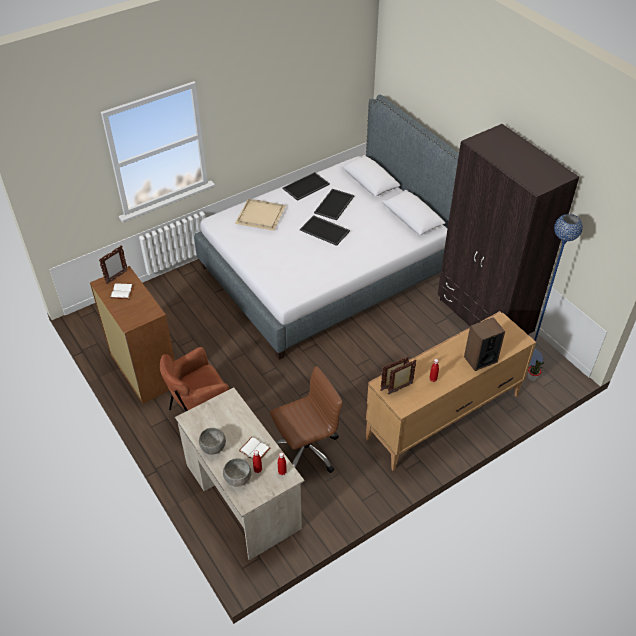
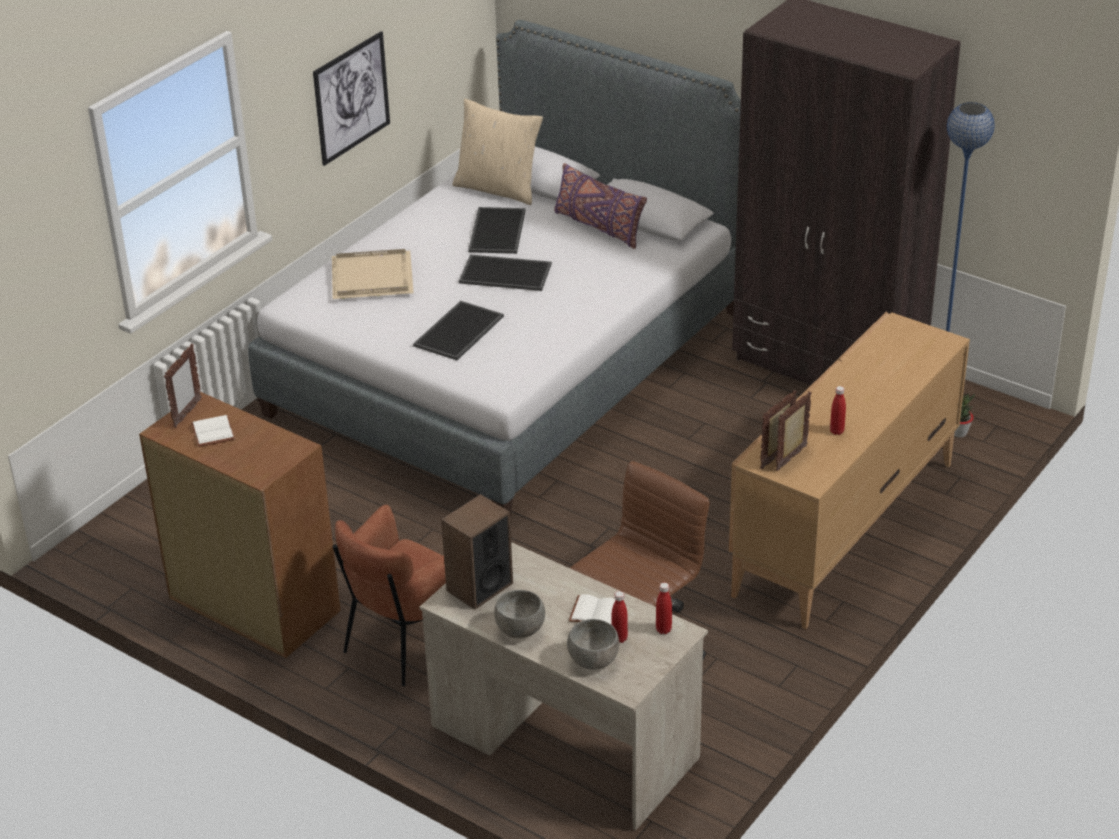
camera: 20 degrees left, 10 degrees down
(274, 121) = (351, 98): none -> picture
(306, 187) = (427, 216): tray -> tray (459, 332)
(348, 180) = (498, 188): none -> beige pillow
(385, 215) = (598, 227): none -> purple pillow
(480, 359) = (896, 385): speaker -> speaker (479, 587)

